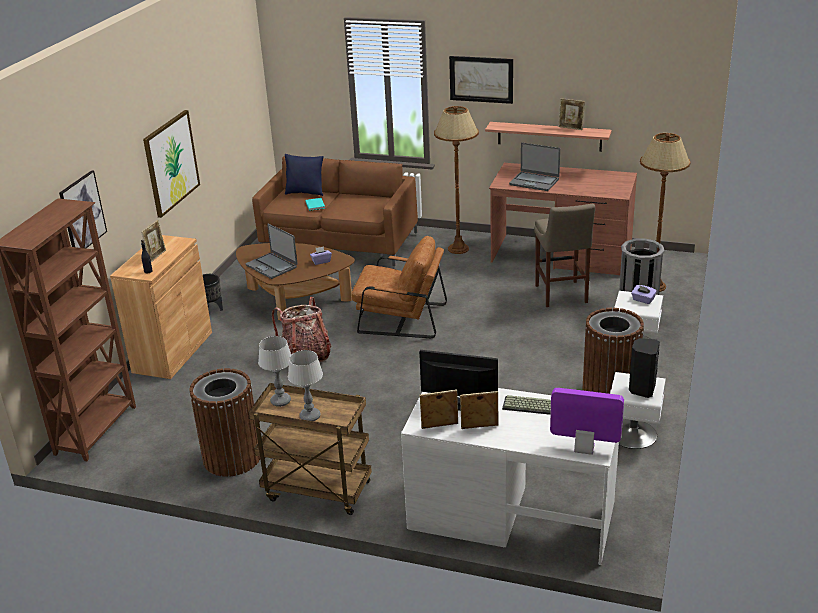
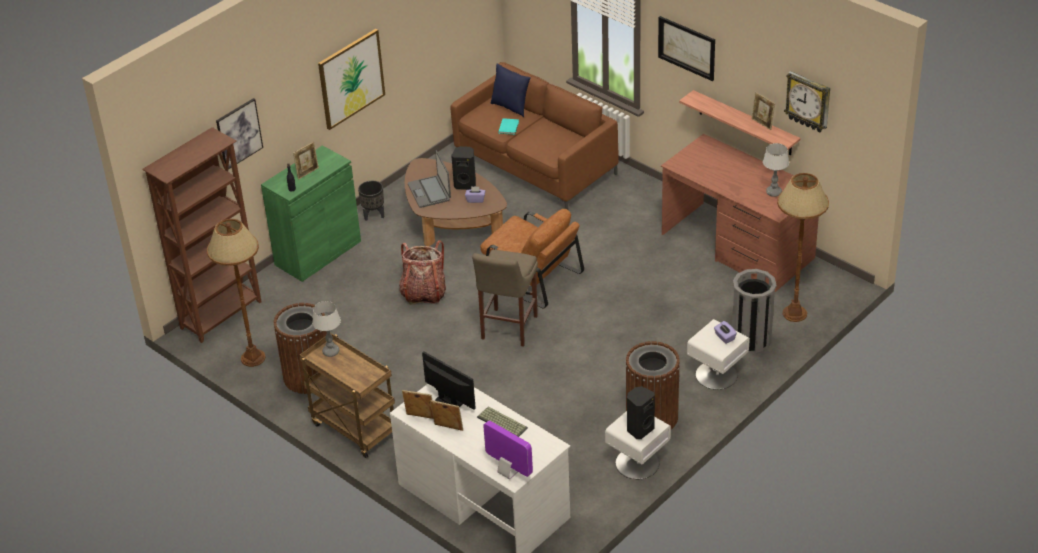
camera: 25 degrees right, 10 degrees up
(173, 352) = (318, 253): brown cabinet -> green cabinet
(303, 253) = (466, 184): none -> black speaker
(310, 416) = (343, 373): table lamp -> table lamp (774, 192)
(458, 249) = (643, 207): brown floor lamp -> brown floor lamp (253, 358)
(534, 182) = (709, 171): laptop -> none
(561, 295) = (696, 296): beige stool -> beige stool (508, 329)
(619, 88) = (808, 101): none -> wall clock

